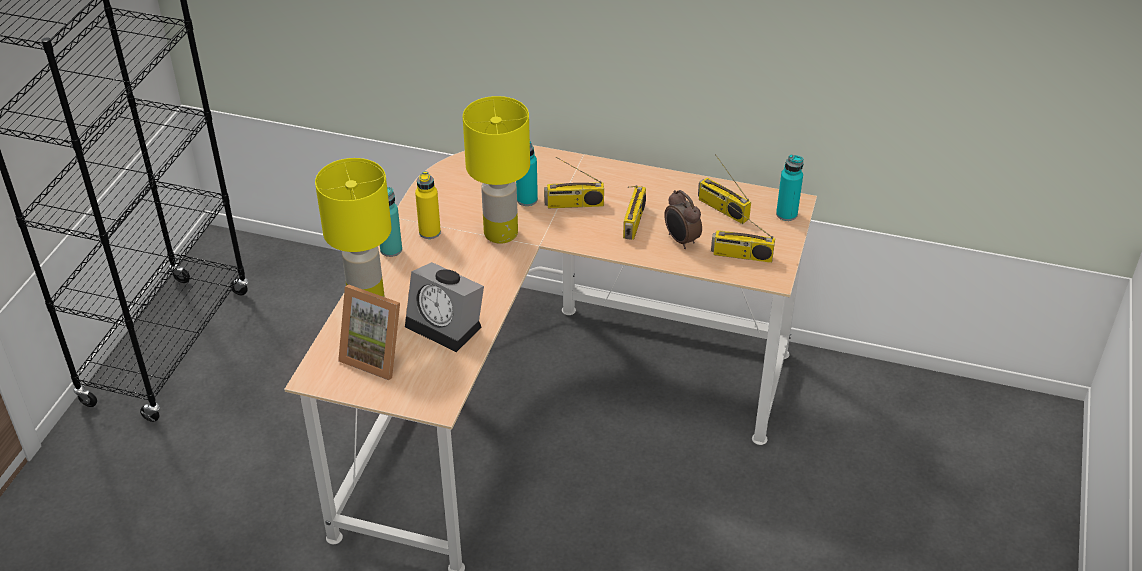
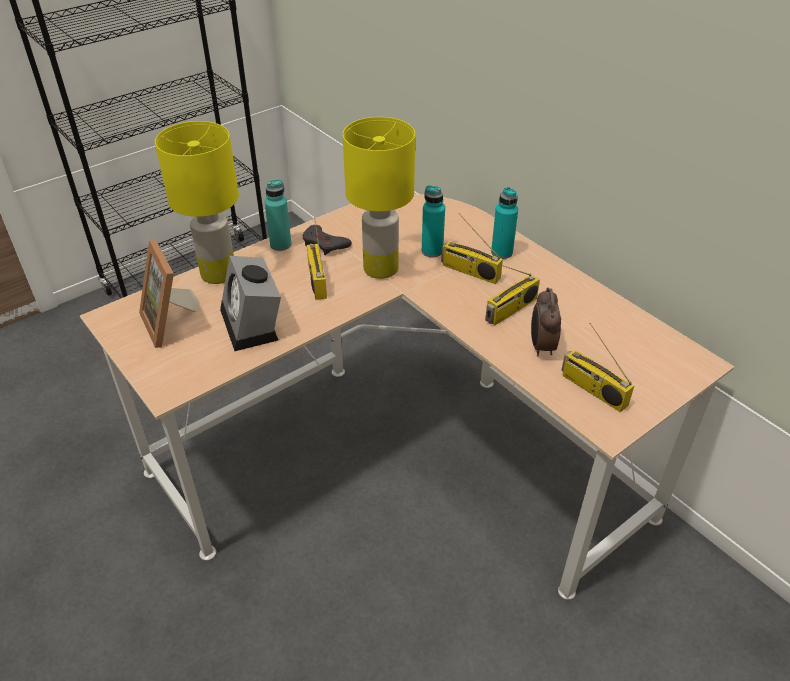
camera: 35 degrees right, 0 degrees up
(429, 232) = (325, 244): yellow bottle -> grey game controller
(722, 209) = (612, 335): radio -> radio (316, 280)
(786, 214) = (681, 370): turquoise bottle -> turquoise bottle (501, 252)

